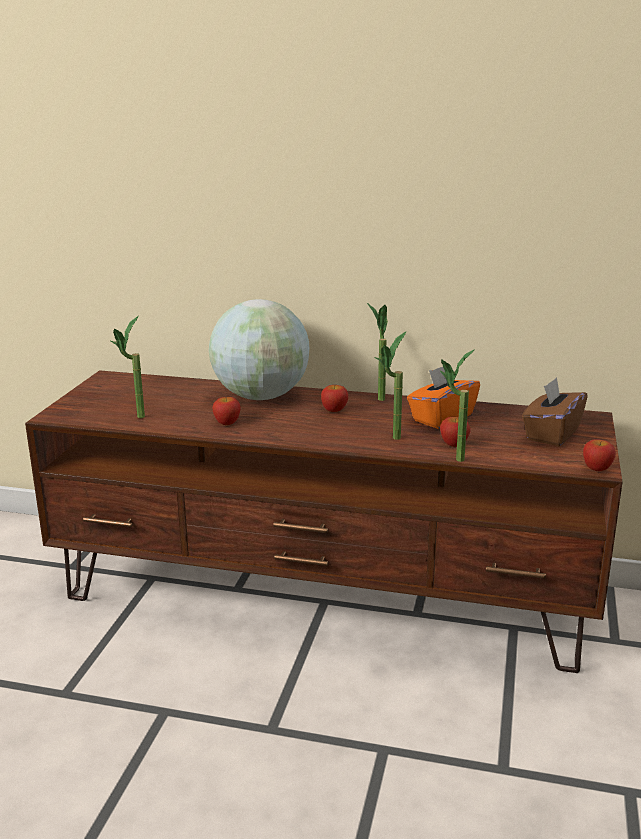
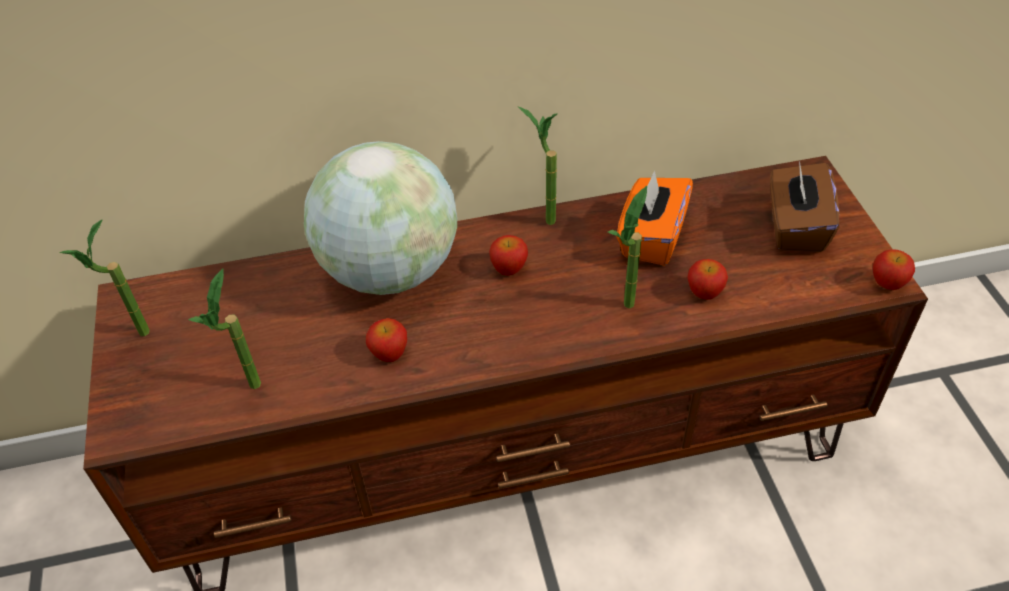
camera: 25 degrees left, 25 degrees up
(451, 460) = (725, 330): potted plant -> potted plant (133, 338)

